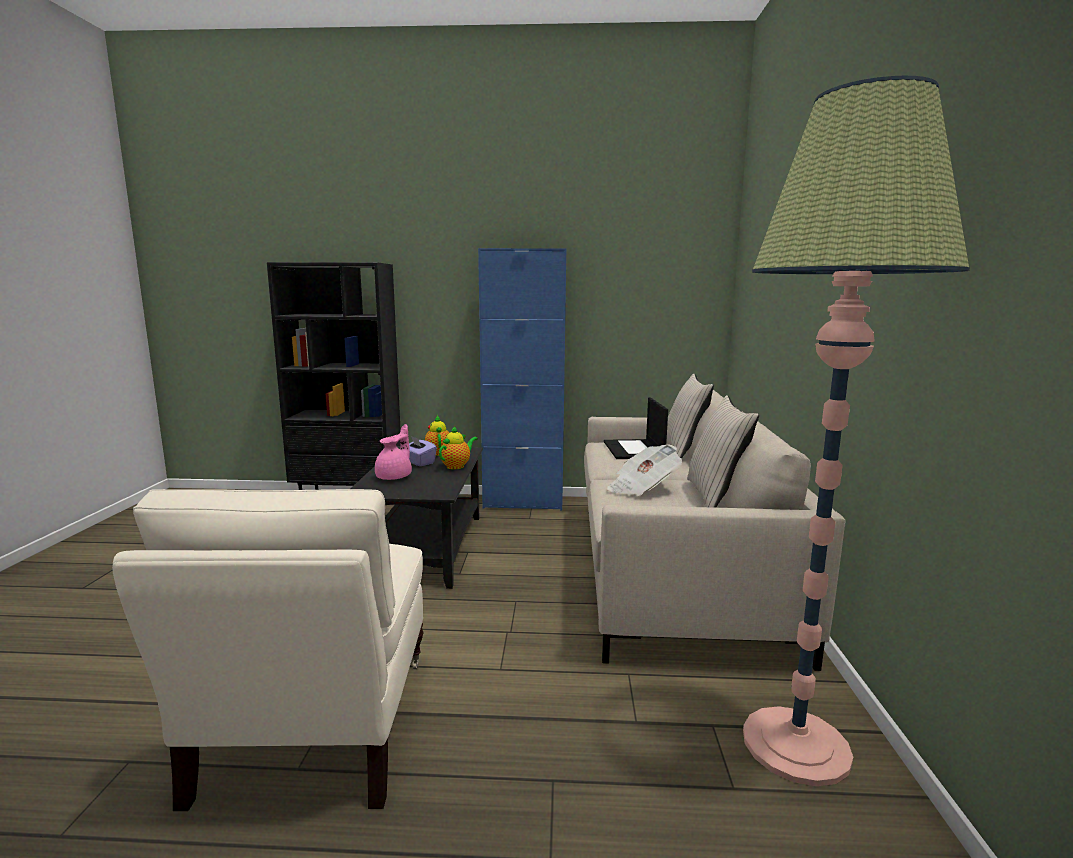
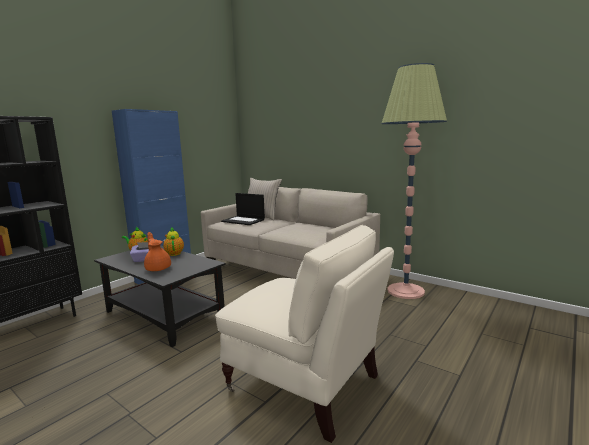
camera: 55 degrees left, 0 degrees up
(395, 476) = (158, 268): pink teapot -> orange teapot
(642, 488) = (292, 230): newspaper -> none
(715, 496) = (318, 224): beige pillow -> none

